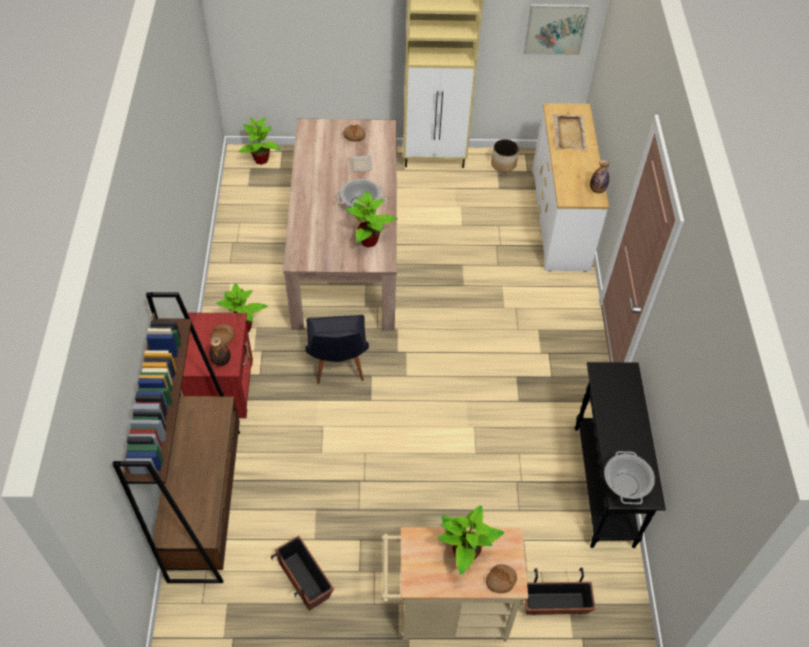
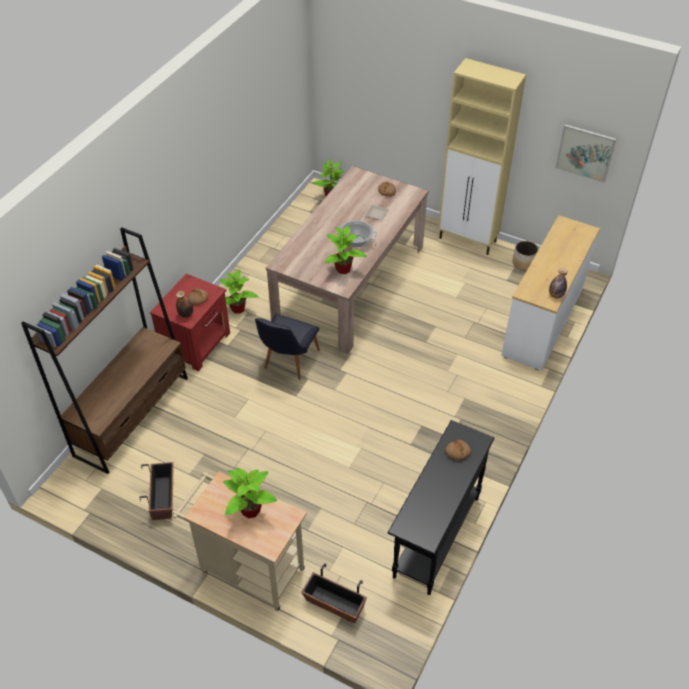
camera: 30 degrees right, 5 degrees down
(501, 580) = (263, 540): bread -> bread (457, 452)
(569, 133) = (564, 245): beige tray -> none
(625, 485) = (414, 521): cooking pot -> none

